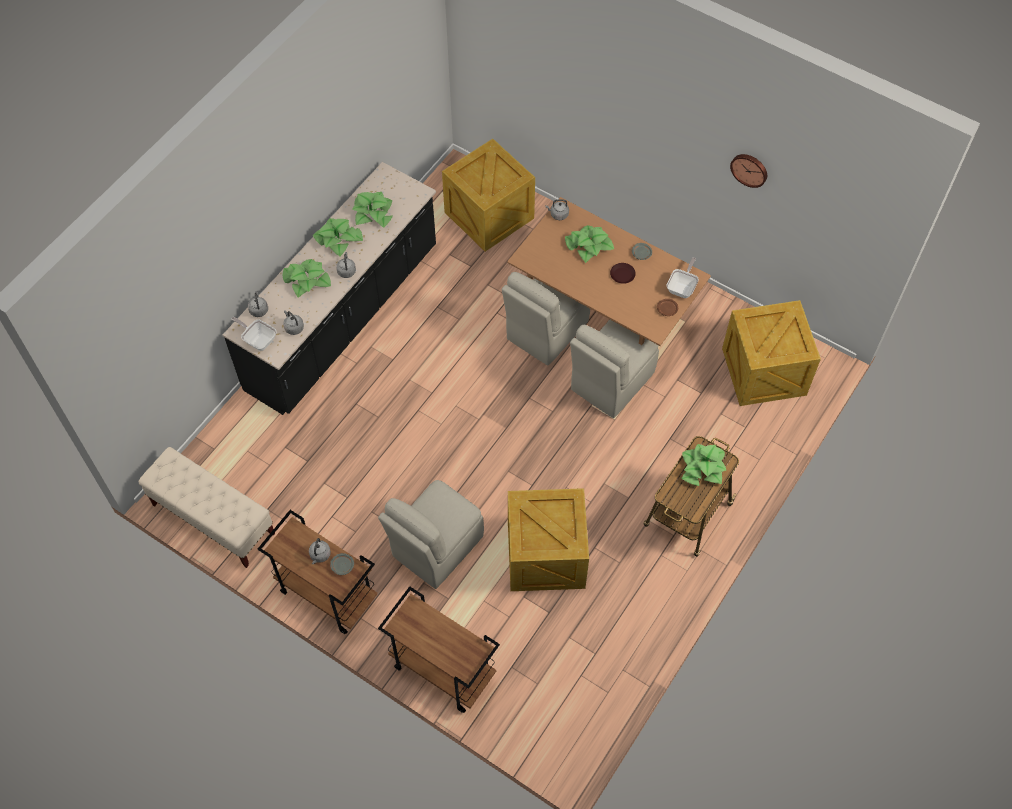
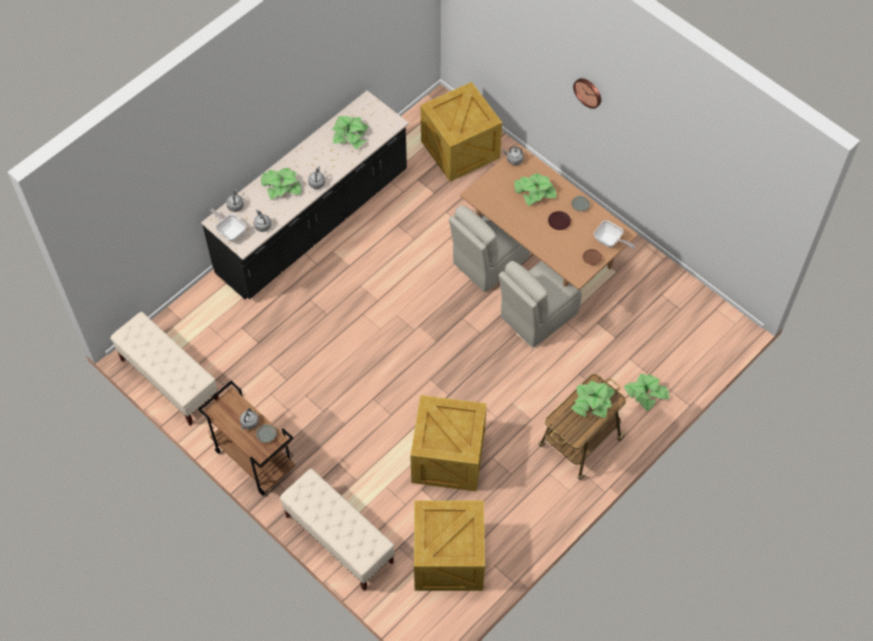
camera: 10 degrees right, 0 degrees up
(338, 239) = (315, 154): potted plant -> potted plant (646, 393)
(436, 547) = (354, 435): beige chair -> none
(441, 670) = (339, 539): brown cart -> beige bench
(682, 287) = (610, 241): frying pan -> frying pan turned 90 degrees clockwise
(749, 169) = (678, 146): wall clock -> wall clock (588, 92)
(764, 370) = (678, 326): crate -> crate (449, 557)

